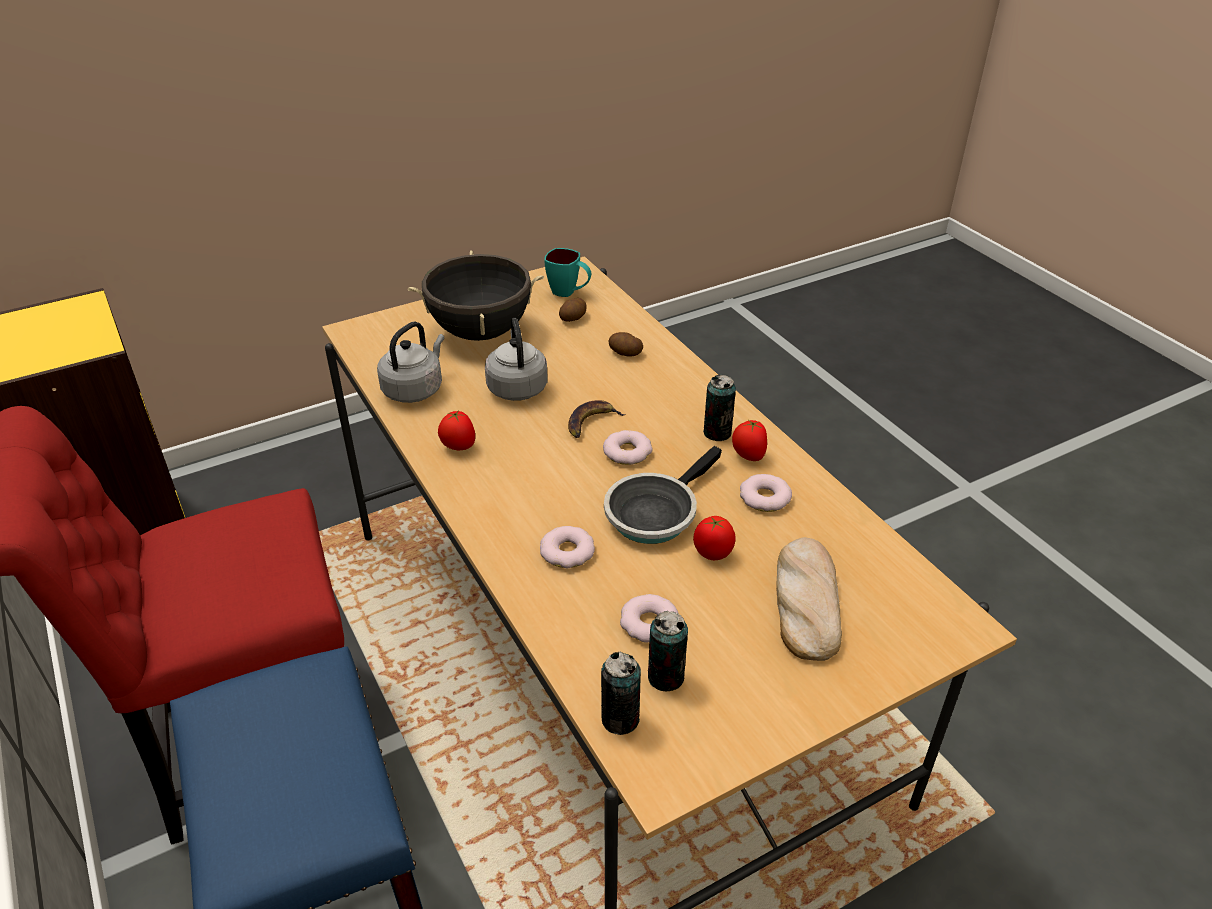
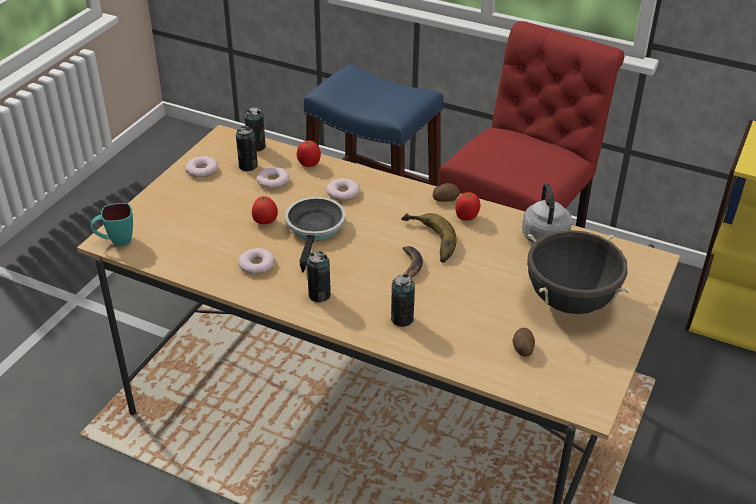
camera: 145 degrees right, 0 degrees up
(517, 387) = (485, 269): grey kettle -> none
(539, 439) = (427, 241): none -> banana
(569, 293) = (560, 376): turquoise mug -> turquoise mug (116, 241)
(625, 353) = (445, 332): potato -> potato (445, 199)
(627, 452) = (365, 257): donut -> donut (202, 170)
(653, 378) = (402, 319): none -> can
(748, 456) = (286, 287): tomato -> tomato (309, 164)
(806, 601) = (199, 220): bread -> none

